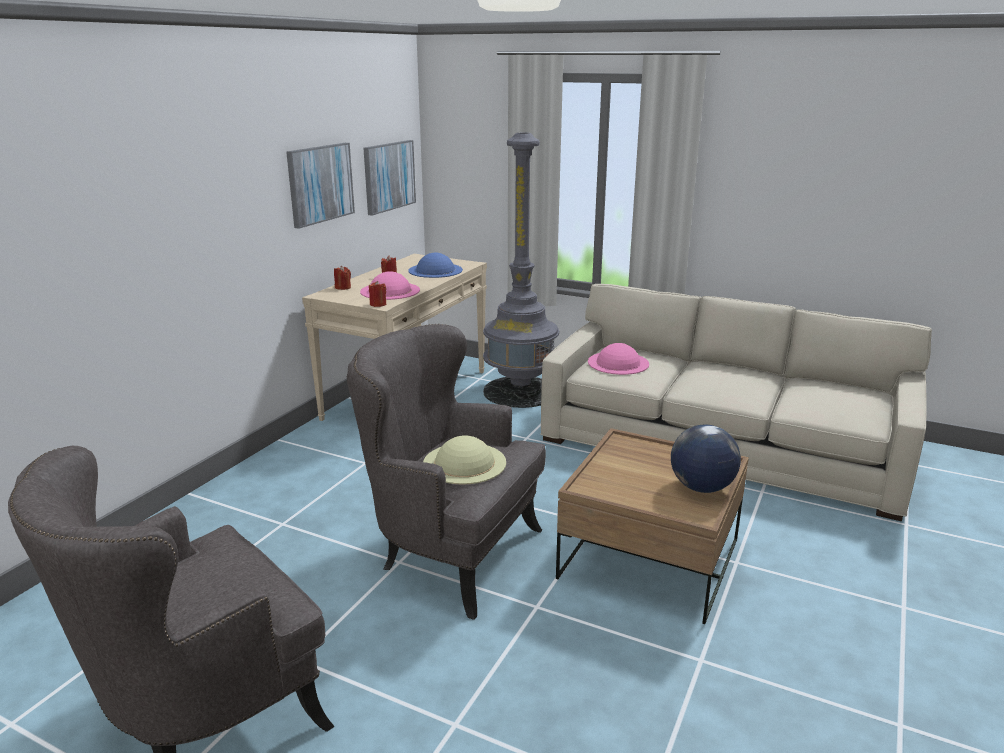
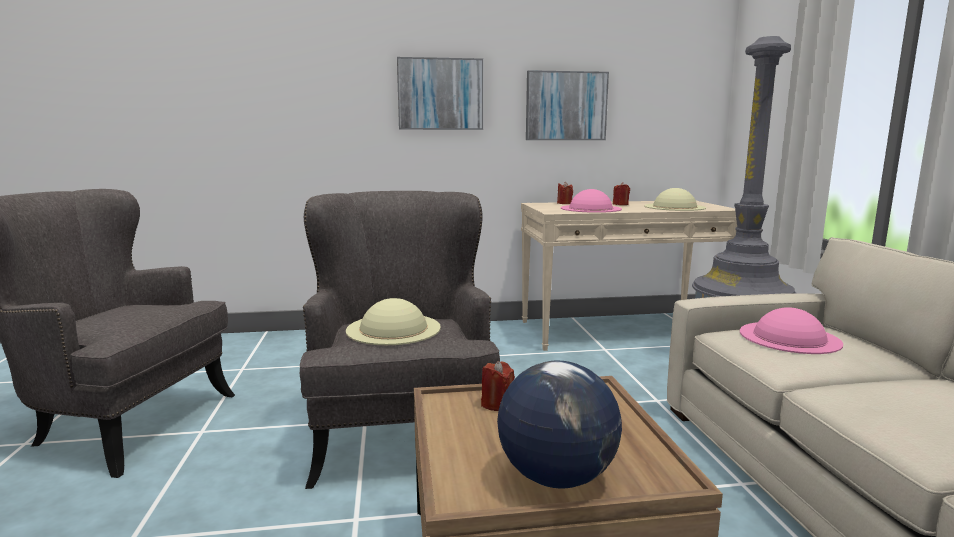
camera: 55 degrees right, 10 degrees down
(378, 304) = (552, 211): red candle -> red candle (497, 404)
(389, 176) = (669, 114): picture -> picture (440, 94)
(435, 270) = (674, 207): blue hat -> beige hat

